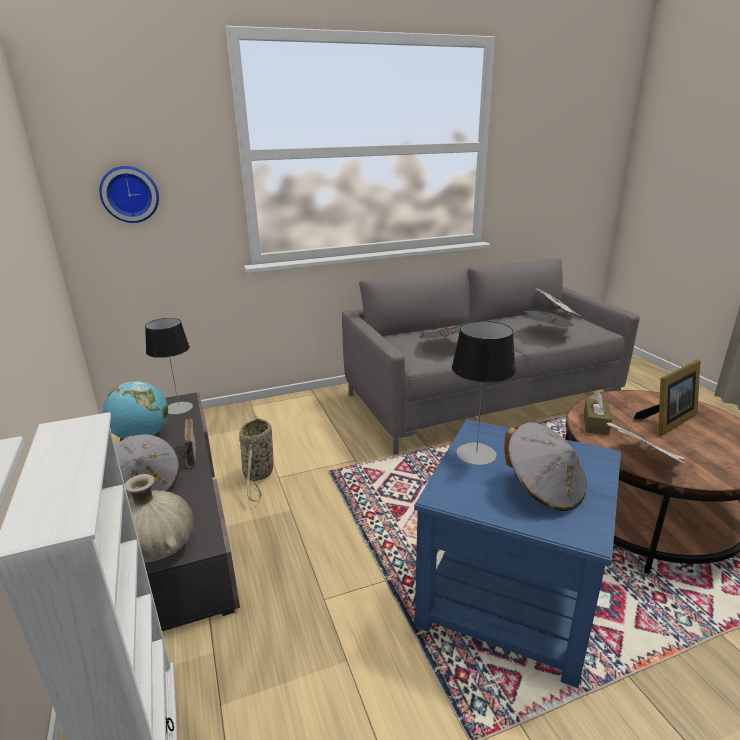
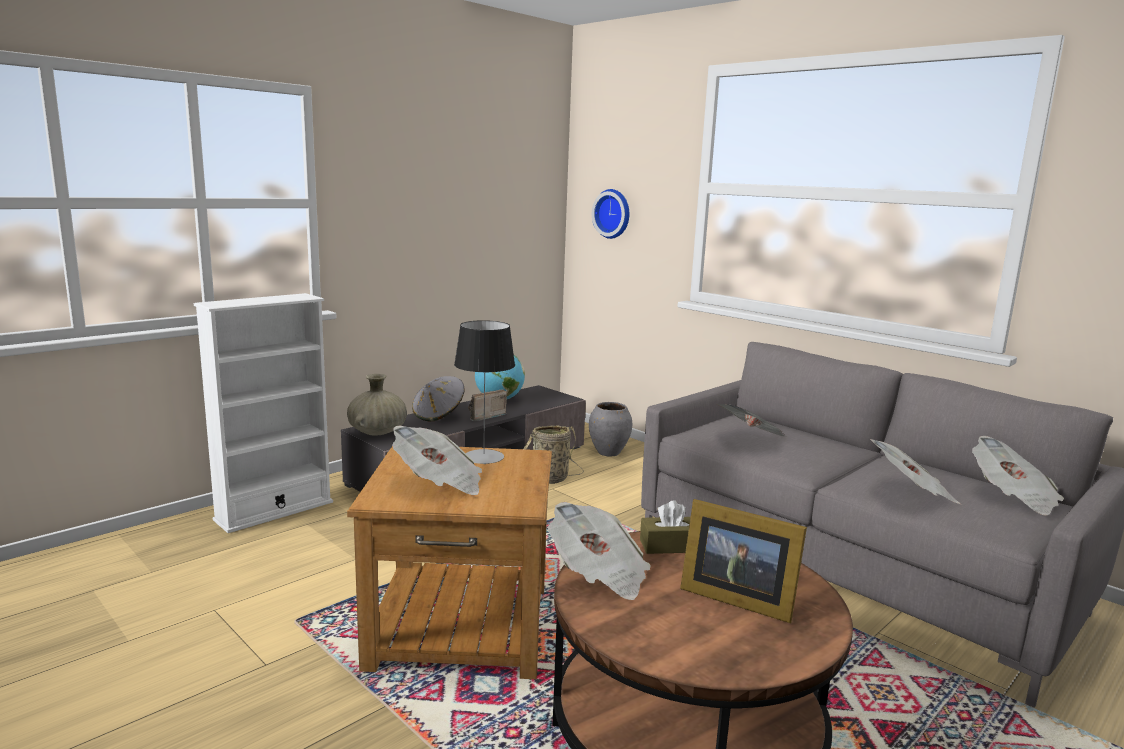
camera: 65 degrees right, 10 degrees down
(179, 408) = (551, 400): table lamp -> none
(231, 427) = (608, 453): none -> grey vase
(509, 596) = (460, 626): blue side table -> brown side table
(543, 489) = (439, 483): grey hat -> newspaper

